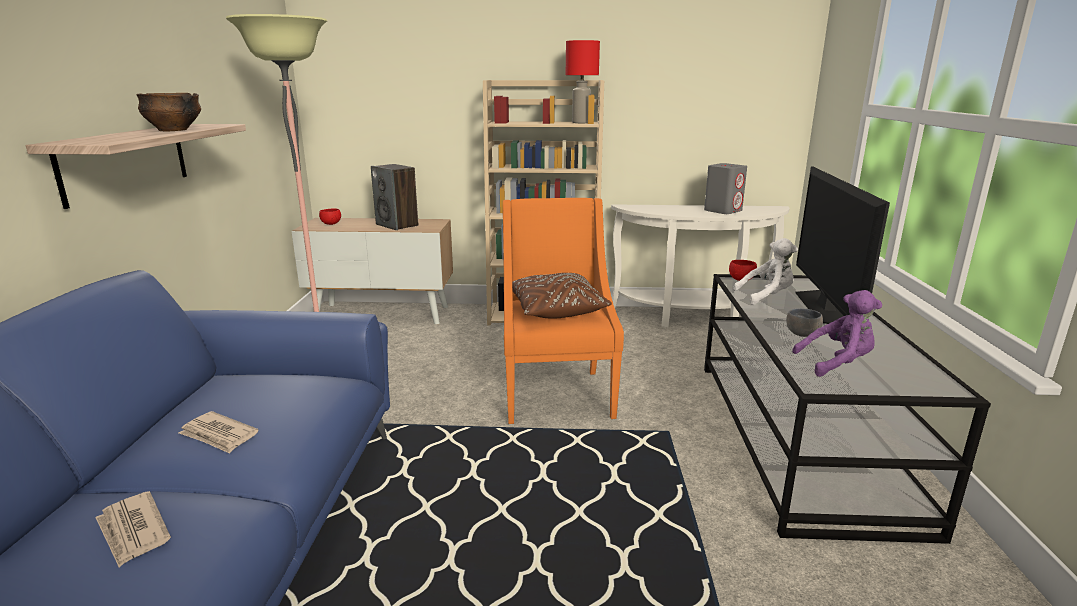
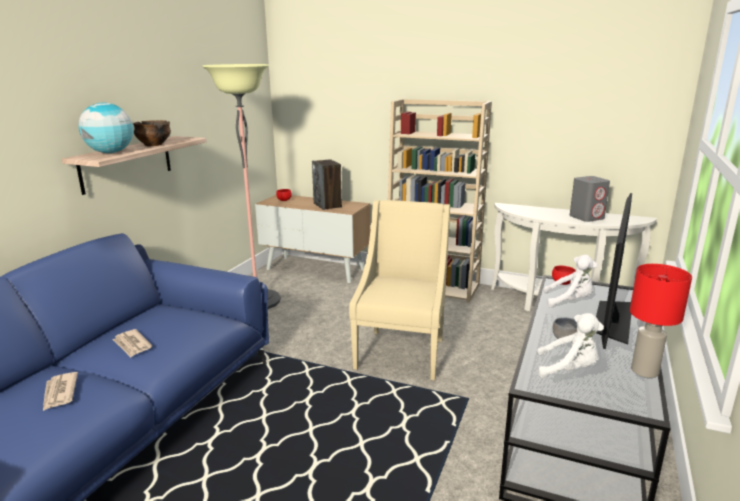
camera: 20 degrees right, 0 degrees up
(111, 137) = (110, 152): none -> globe
(555, 309) = (398, 288): brown pillow -> none
(556, 394) = (401, 352): orange armchair -> beige armchair
(581, 122) = (469, 136): red table lamp -> red table lamp (645, 371)
(837, 363) = (569, 370): purple plush toy -> white plush toy

